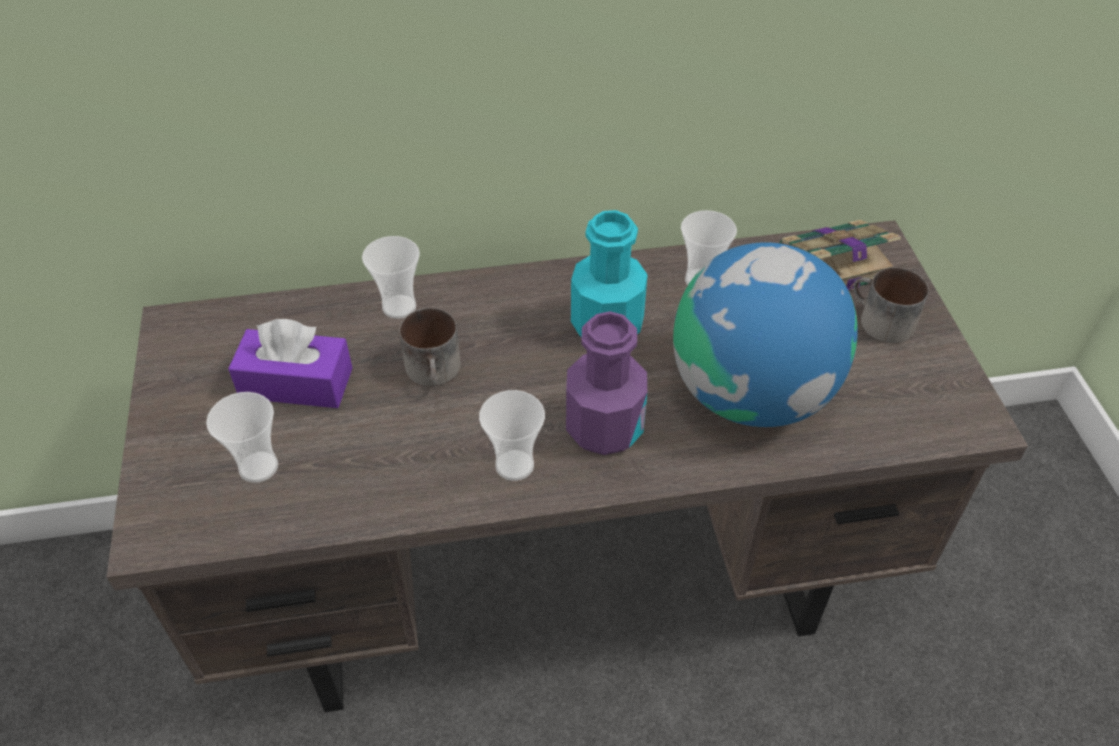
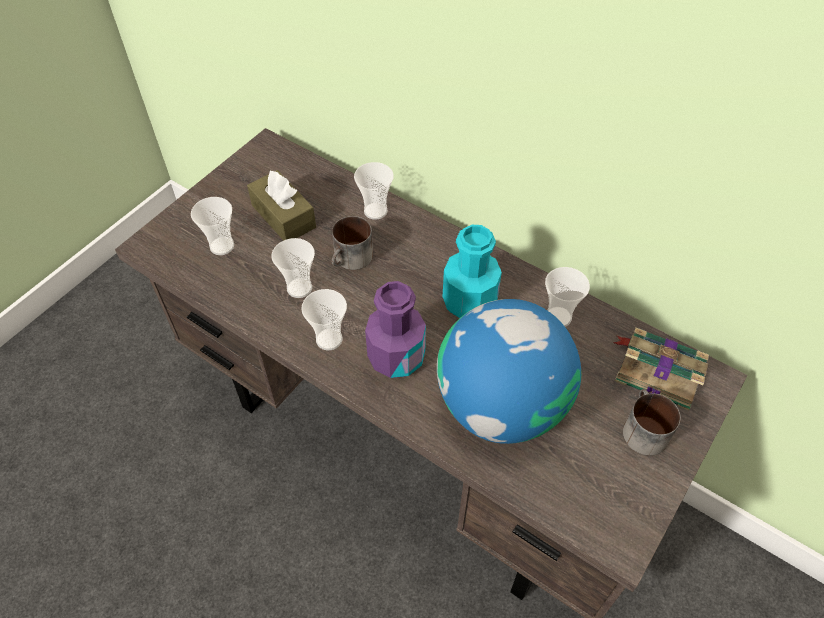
camera: 45 degrees right, 5 degrees up
(296, 383) = (283, 216): purple tissue box -> brown tissue box
(414, 441) = (299, 288): none -> cup

